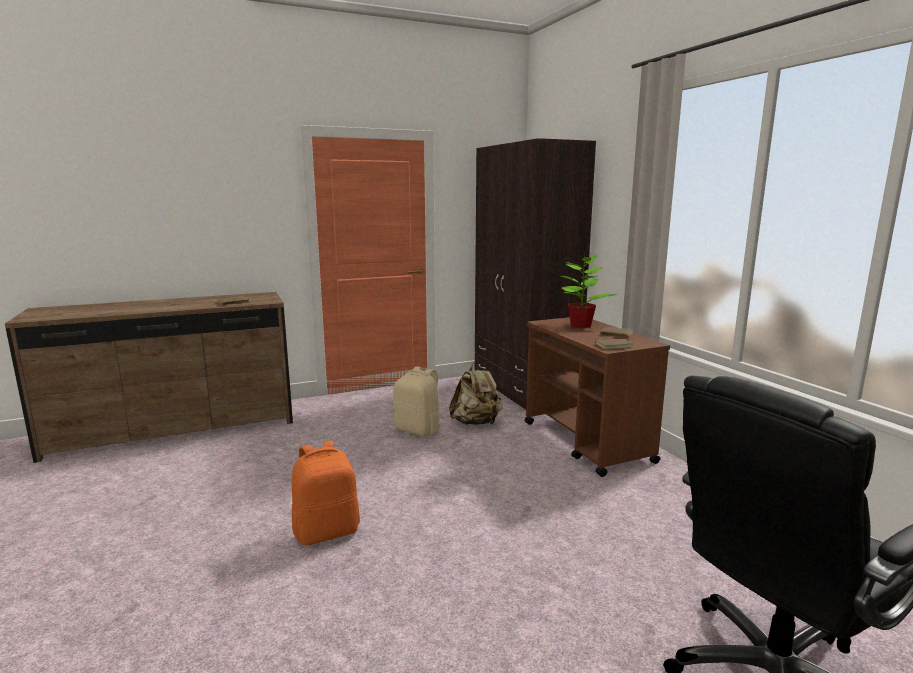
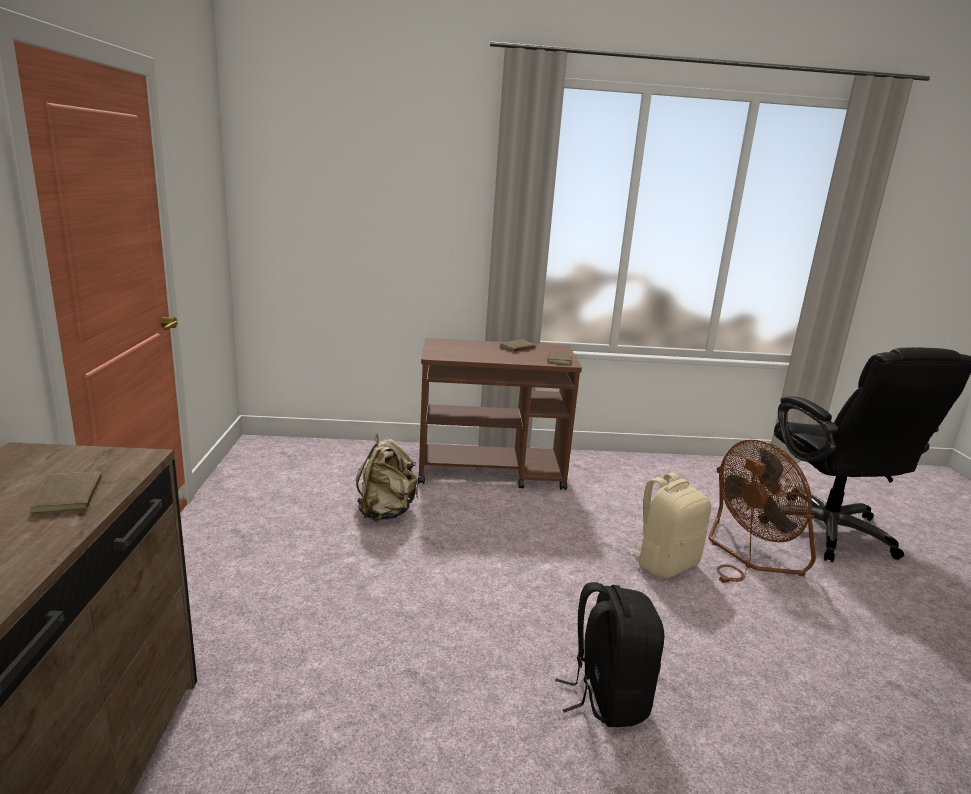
camera: 70 degrees left, 5 degrees up
(327, 531) = (607, 697): orange backpack -> black backpack
(418, 430) = (366, 557): beige backpack -> beige backpack (665, 563)
(523, 390) = (320, 455): brown wardrobe -> none
(581, 325) = (468, 348): potted plant -> none
(604, 594) = (744, 554): none -> brown fan

